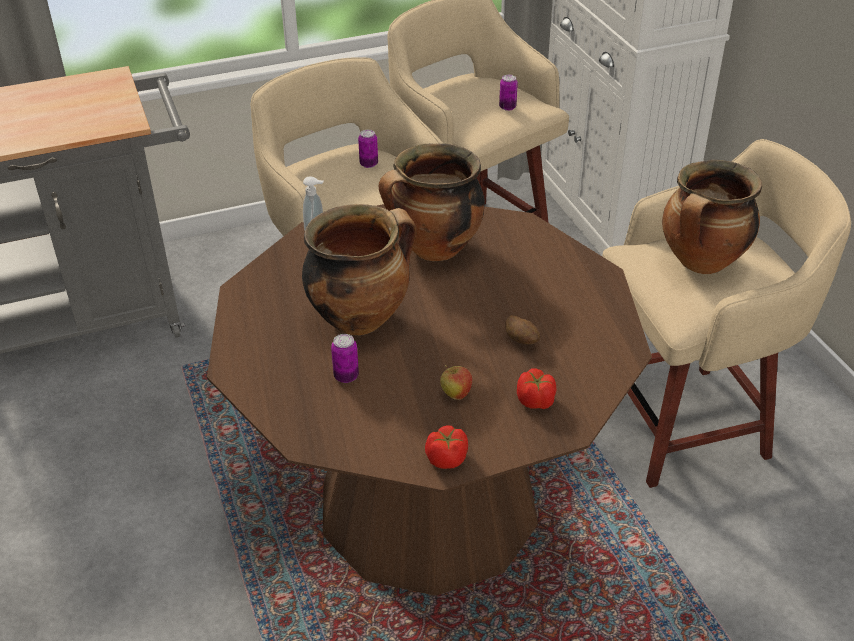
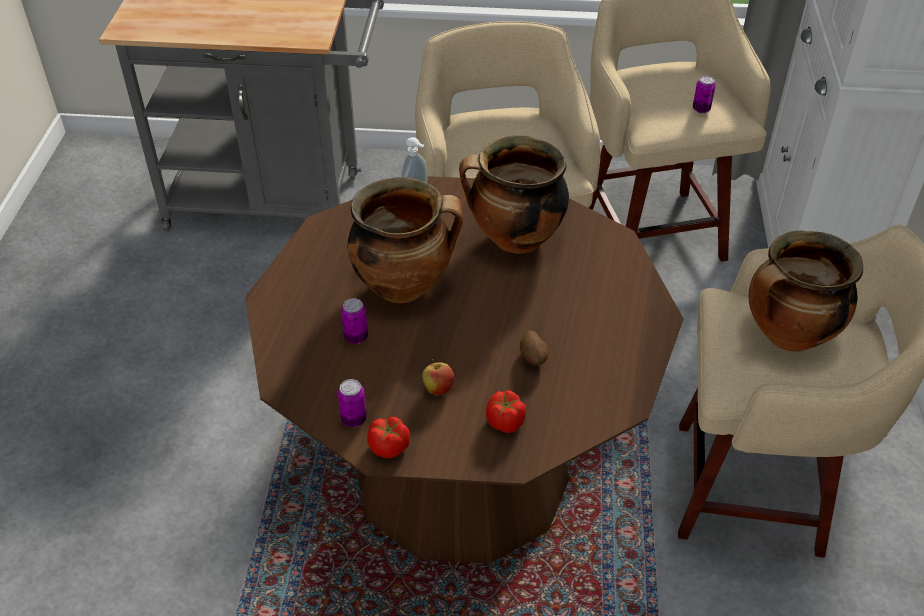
camera: 25 degrees right, 5 degrees up
(369, 164) = (527, 133): can -> can (354, 419)

